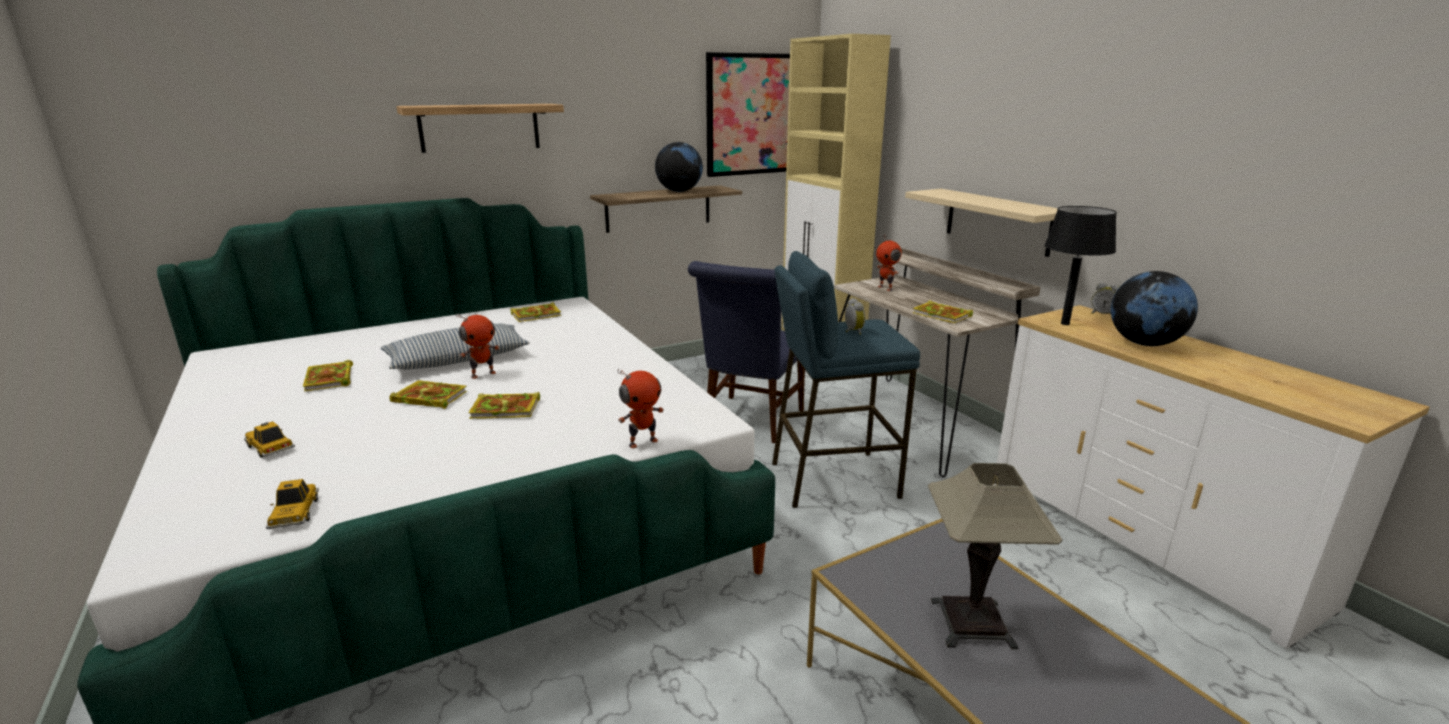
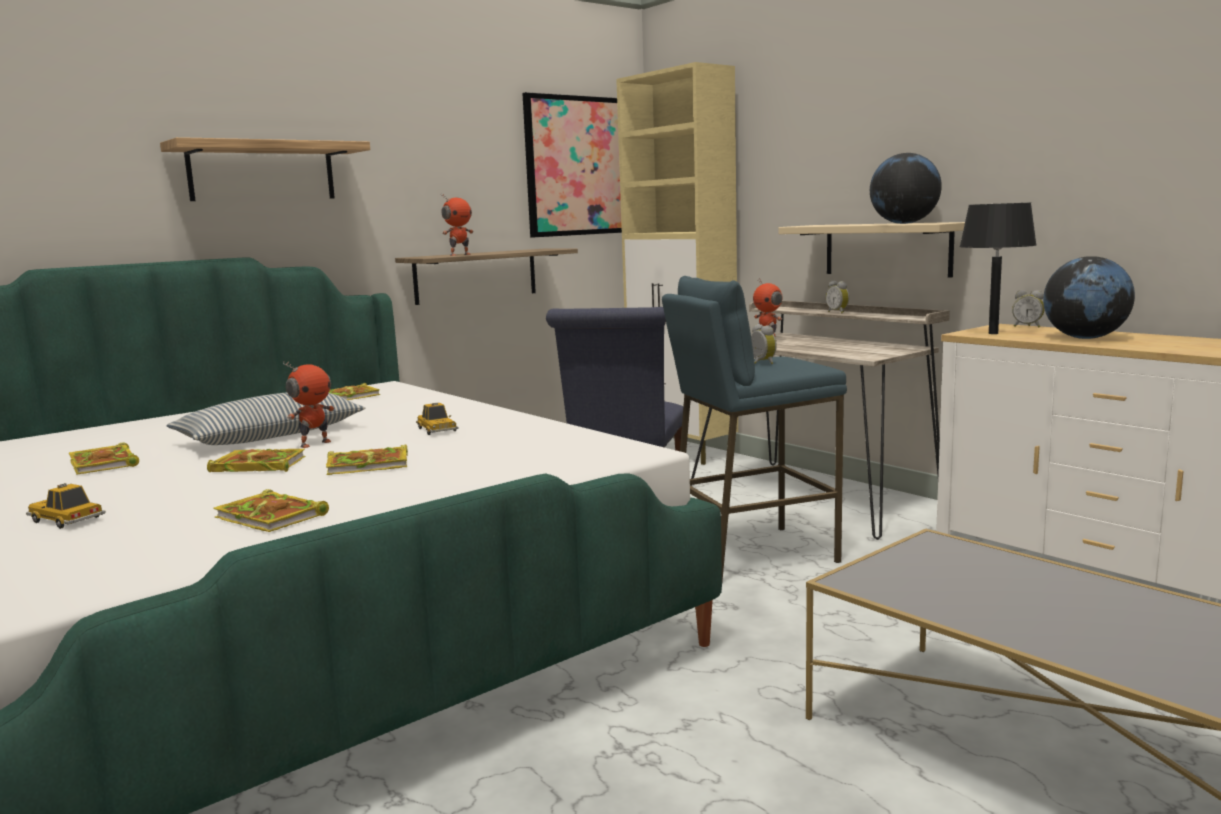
camera: 10 degrees left, 10 degrees down
(295, 513) = (150, 563): toy car -> toy car (437, 430)
(642, 442) = (564, 473): toy robot -> toy robot (459, 255)
(679, 191) = (503, 251): globe -> globe (904, 223)
(943, 315) = (848, 352): book -> book (273, 517)
(948, 272) = (838, 312): none -> alarm clock
(972, 623) = (1011, 599): table lamp -> none

